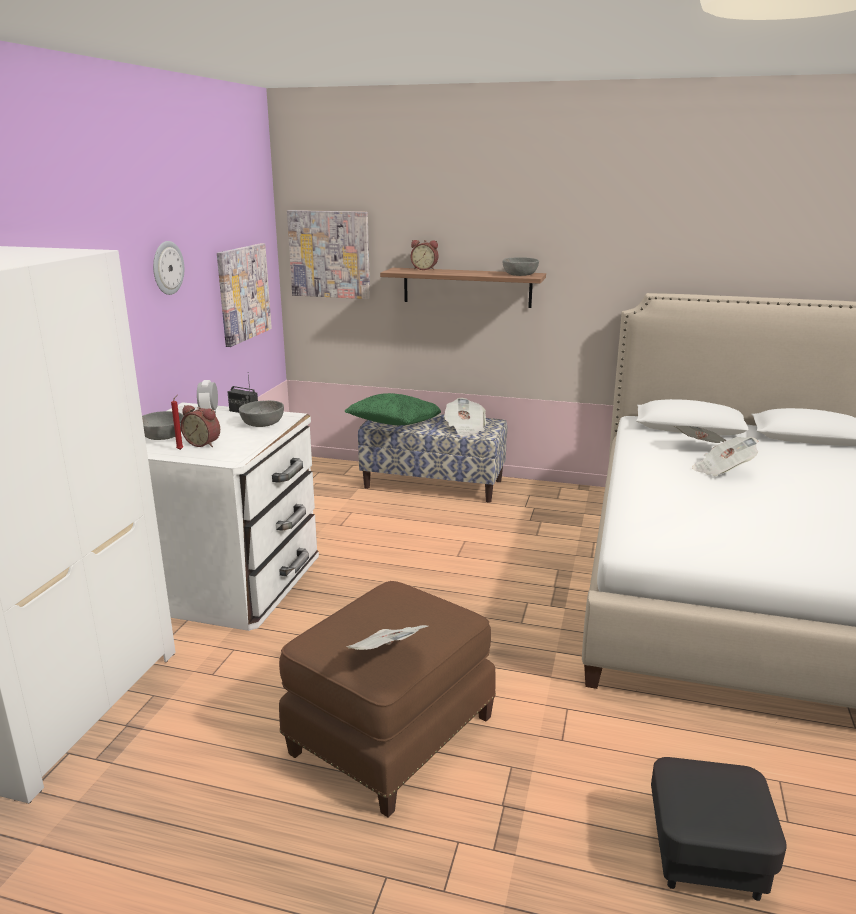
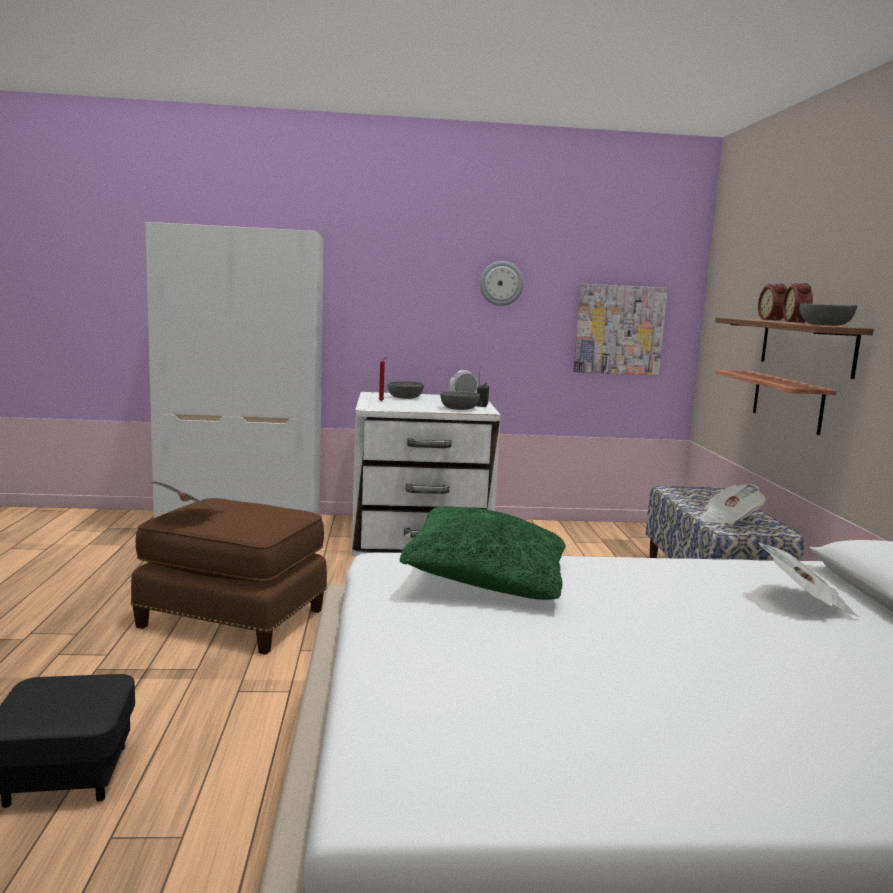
camera: 70 degrees right, 10 degrees down
(204, 443) = (398, 403): alarm clock -> alarm clock (797, 322)
(329, 254) = (727, 304): picture -> none
(394, 423) = (690, 495): green pillow -> green pillow (487, 577)
(450, 330) = (787, 401): none -> shelf
(722, 470) = (714, 613): newspaper -> none

